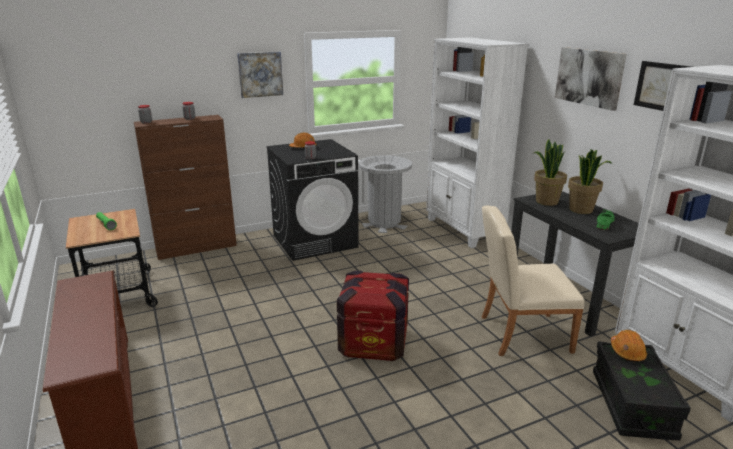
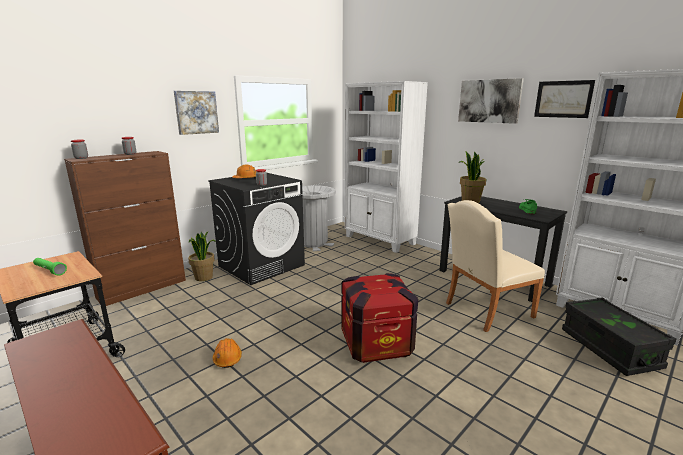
camera: 20 degrees left, 5 degrees down
(581, 210) = (500, 204): potted plant -> potted plant (204, 277)
(627, 352) = (591, 306): orange hard hat -> orange hard hat (227, 358)

